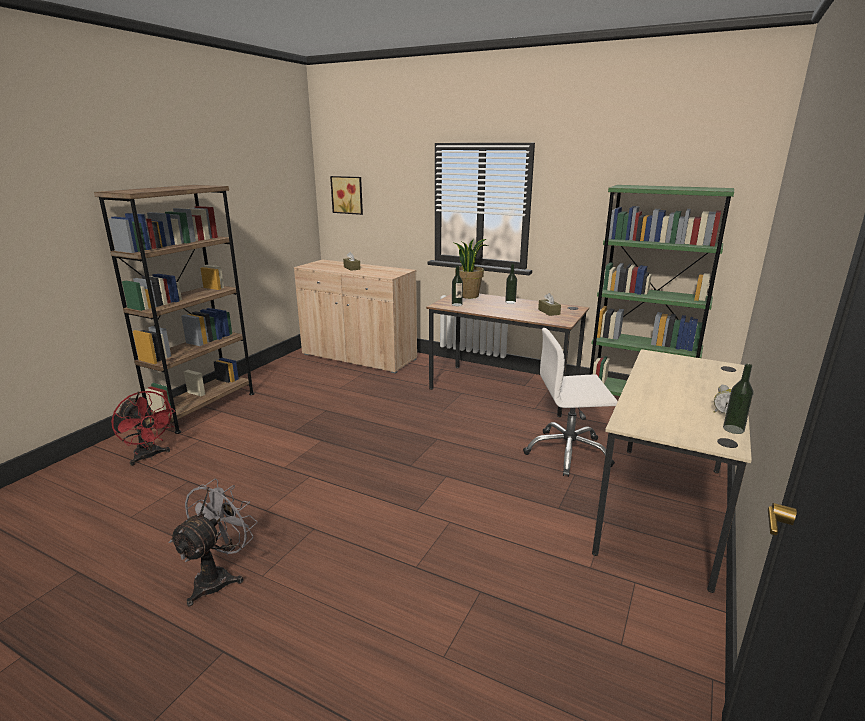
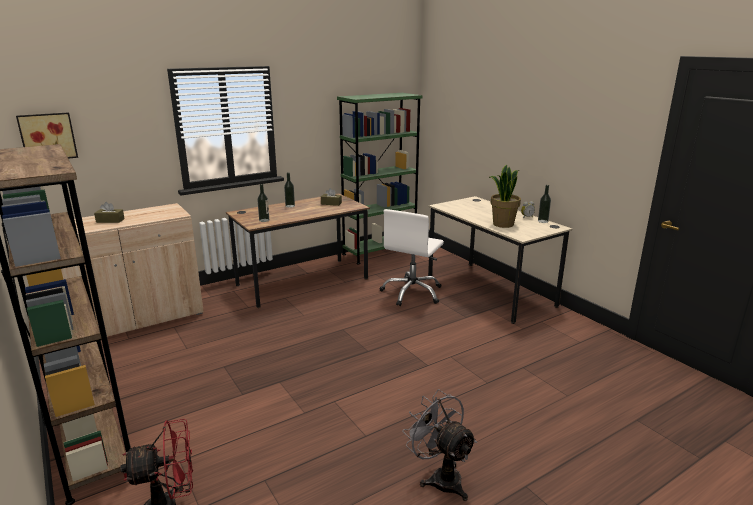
camera: 60 degrees left, 0 degrees up
(469, 296) = (249, 212): potted plant -> potted plant (503, 224)

